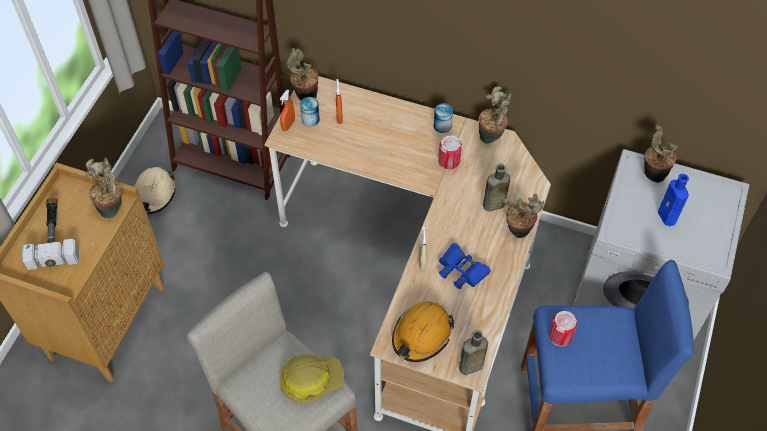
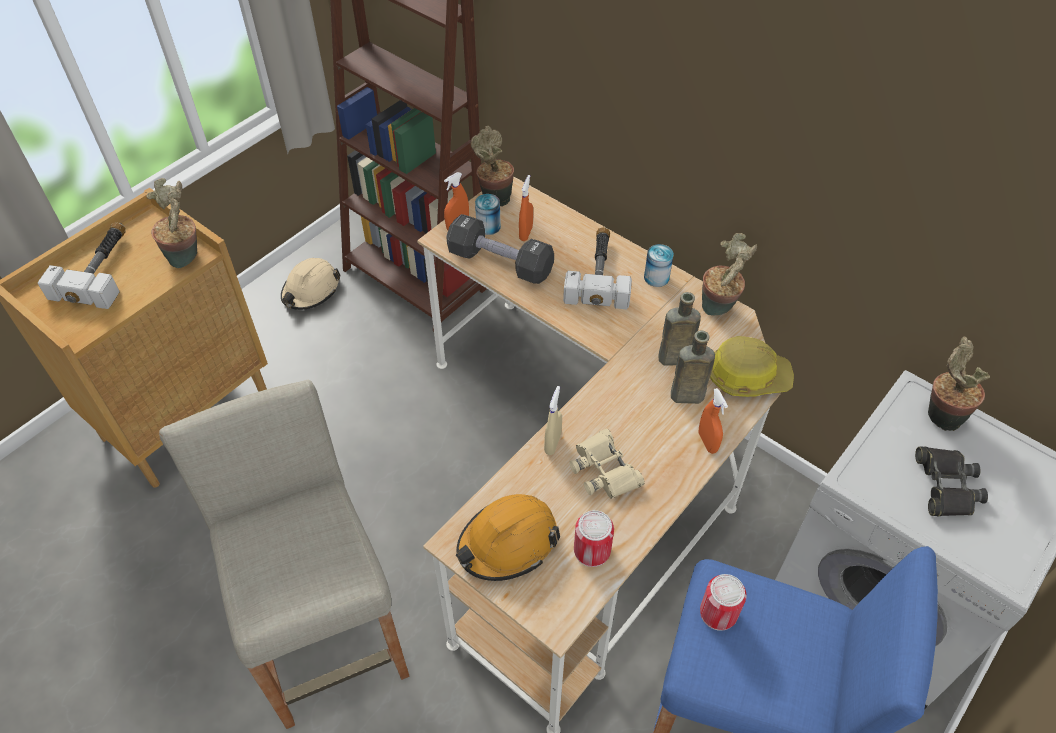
camera: 20 degrees right, 5 degrees down
(311, 380) = (331, 556): hard hat -> hard hat (747, 376)
(331, 145) = (500, 263): none -> black dumbbell
(402, 133) = (599, 273): none -> hammer
(449, 161) = (646, 323): can -> can (592, 550)
(461, 270) = (604, 470): blue binoculars -> beige binoculars
(469, 367) = (557, 613): brown bottle -> brown bottle (672, 358)
(518, 232) = (707, 442): potted plant -> orange spray bottle
(668, 217) = (946, 486): blue bottle -> black binoculars

